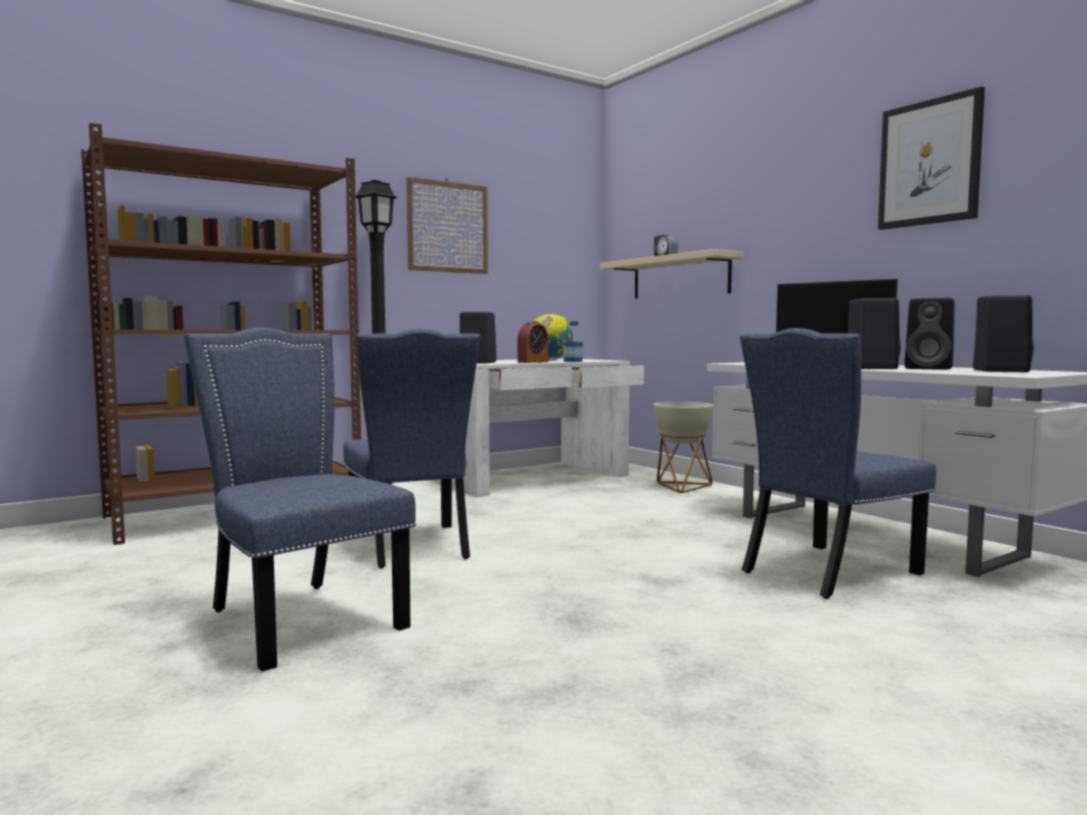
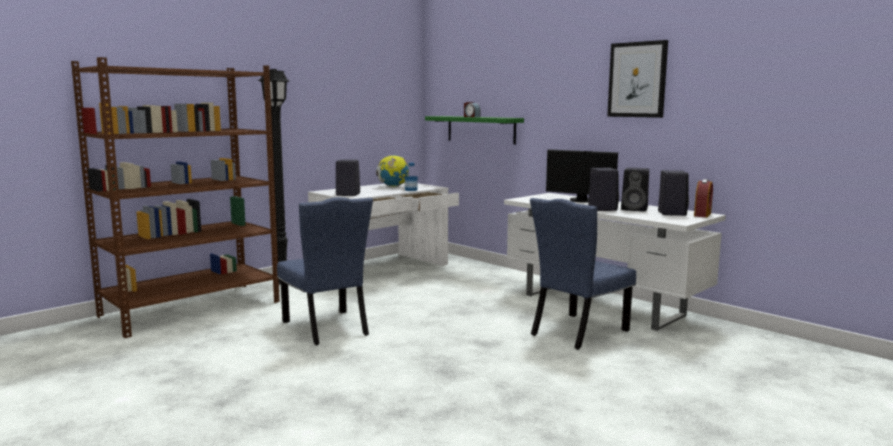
camera: 10 degrees left, 5 degrees up
(303, 622) = (290, 383): blue chair -> none
(447, 225) = (320, 94): picture -> none
(533, 362) = (384, 192): alarm clock -> alarm clock (702, 214)
(680, 277) = (480, 129): beige shelf -> green shelf
(682, 486) = (484, 272): planter -> none

